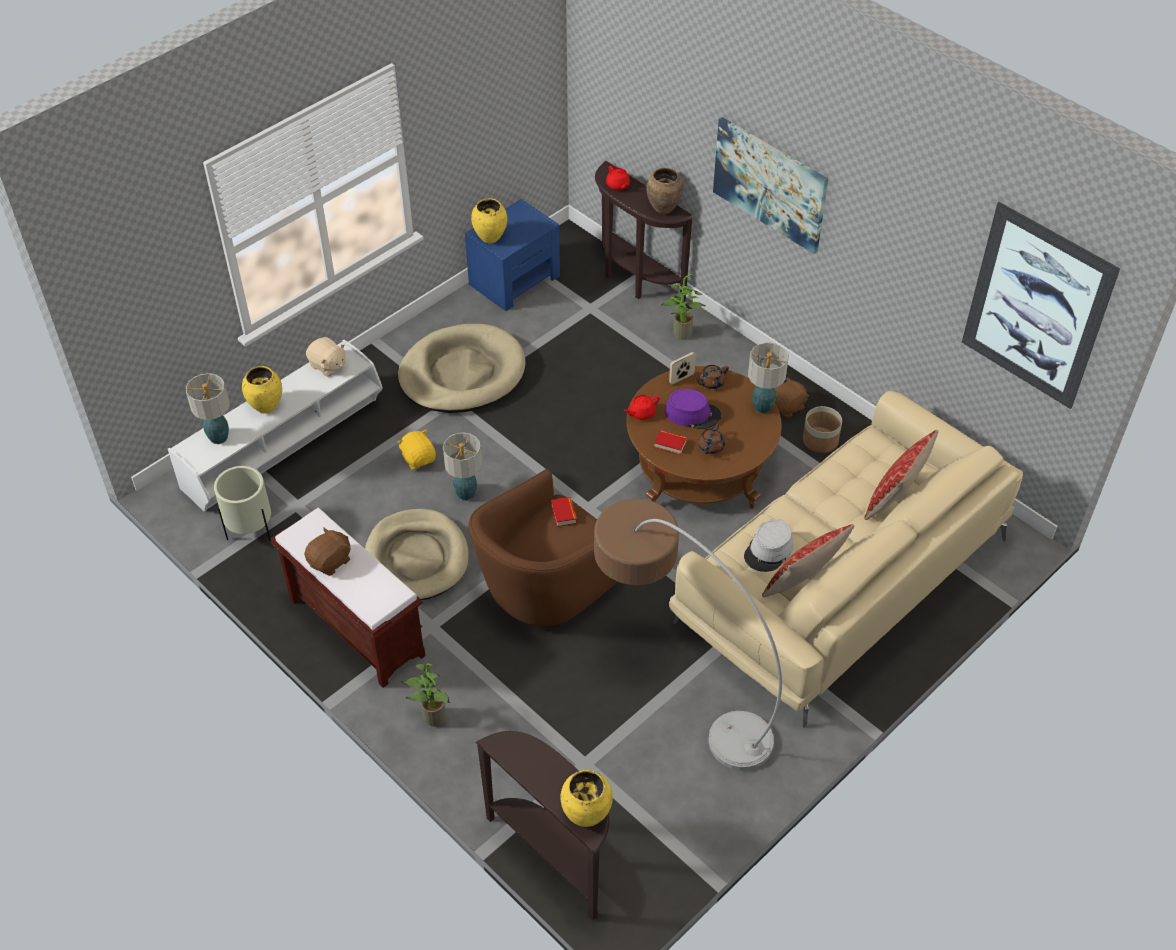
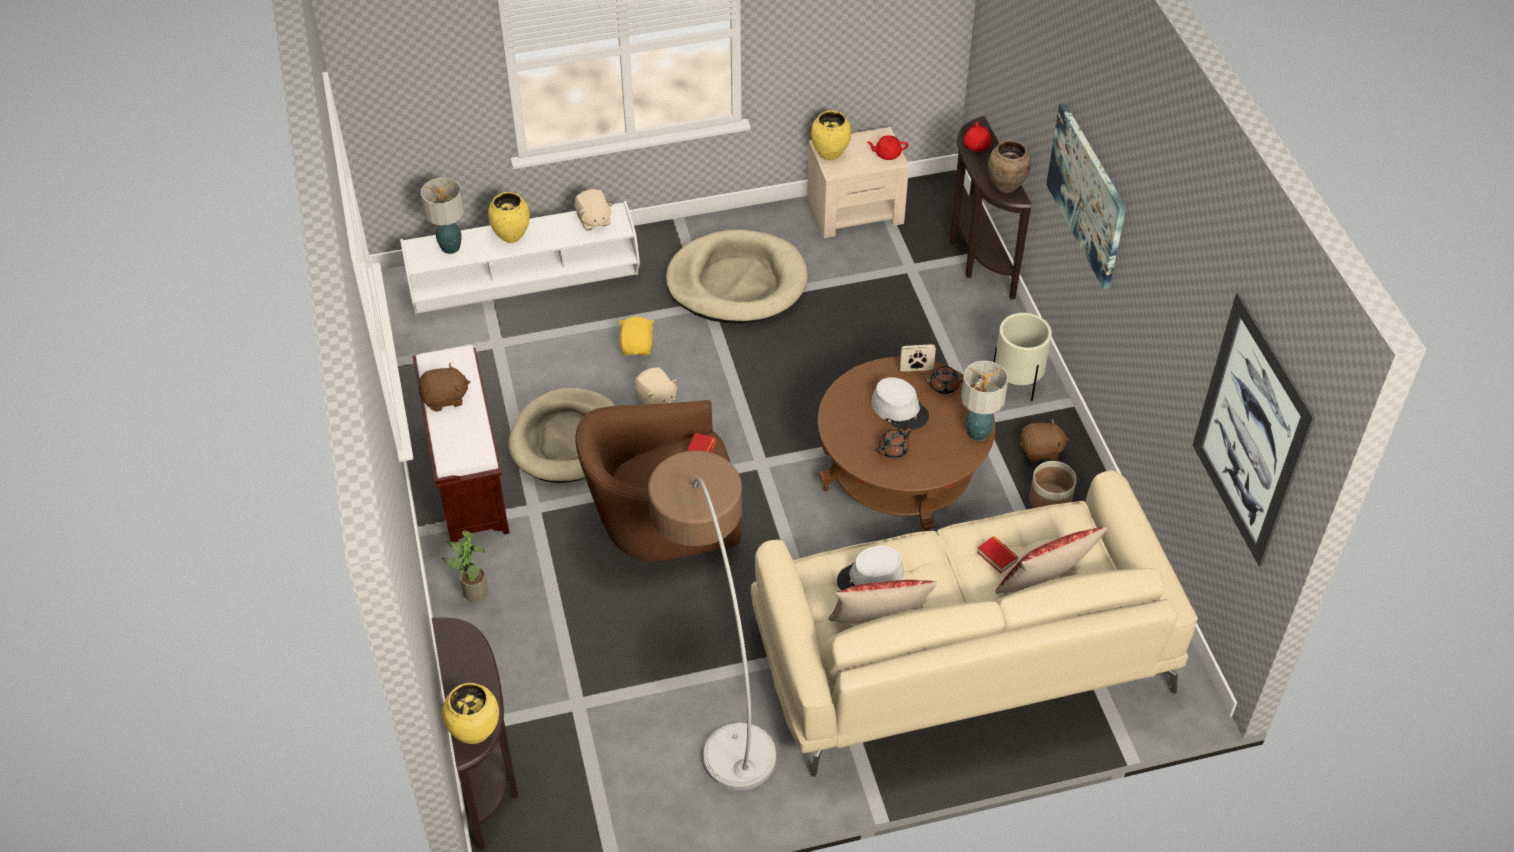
camera: 30 degrees right, 0 degrees up
(250, 530) = (442, 348): beige planter -> beige planter (1017, 383)
(465, 493) = (656, 399): table lamp -> beige plush toy
(515, 280) = (856, 210): blue nightstand -> beige nightstand
(641, 413) = (849, 387): red teapot -> red teapot (887, 154)
(670, 444) = (853, 430): book -> book (997, 557)
(680, 335) = (983, 332): potted plant -> none
(692, 414) = (900, 409): purple hat -> grey hat

